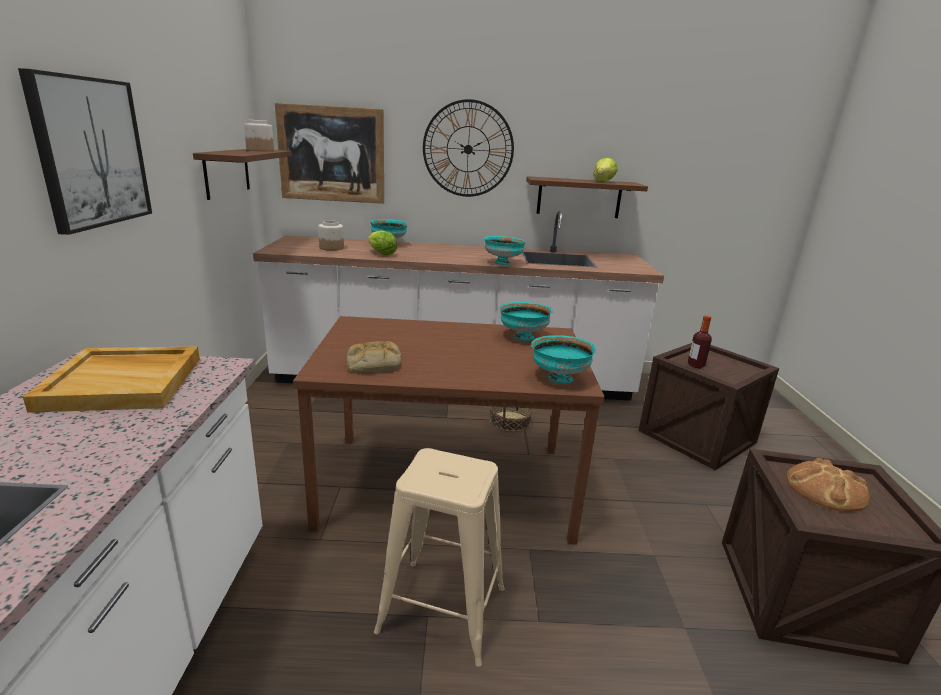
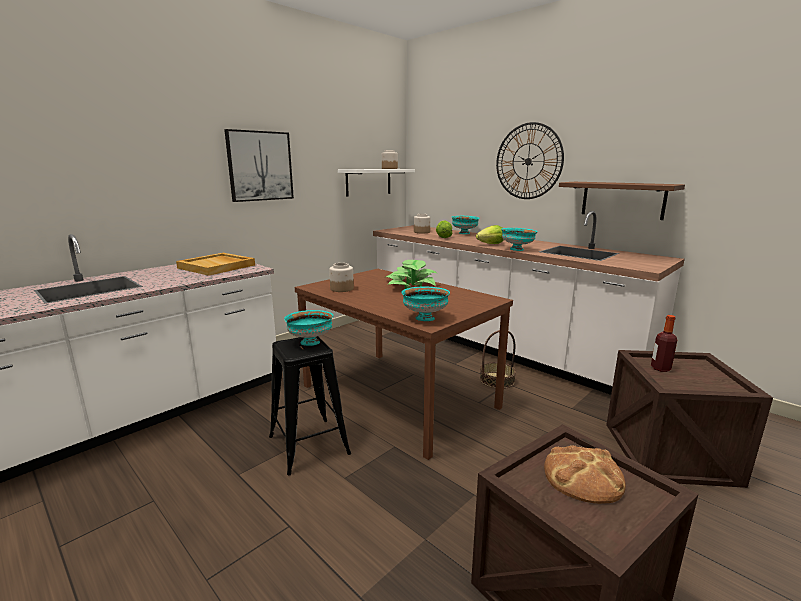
camera: 45 degrees right, 5 degrees down
(227, 172) = (368, 182): brown shelf -> white shelf
(331, 154) = (442, 170): picture -> none
(373, 364) = (341, 289): bread -> jar
(439, 333) = (410, 284): none -> potted plant
(442, 609) = (308, 445): beige stool -> black stool
(522, 337) = (459, 296): turquoise bowl -> turquoise bowl (310, 342)
(603, 181) = (636, 183): lettuce -> lettuce (491, 244)

